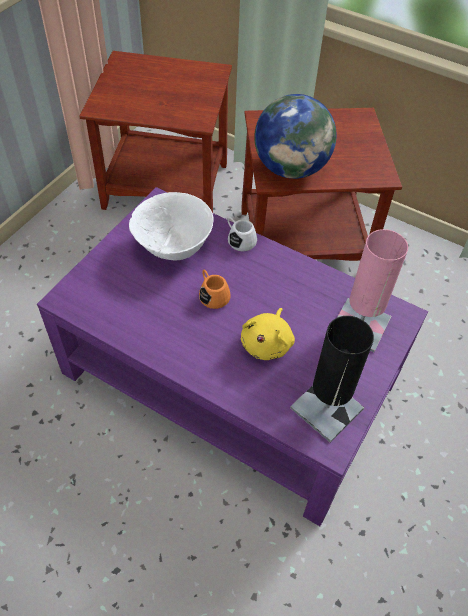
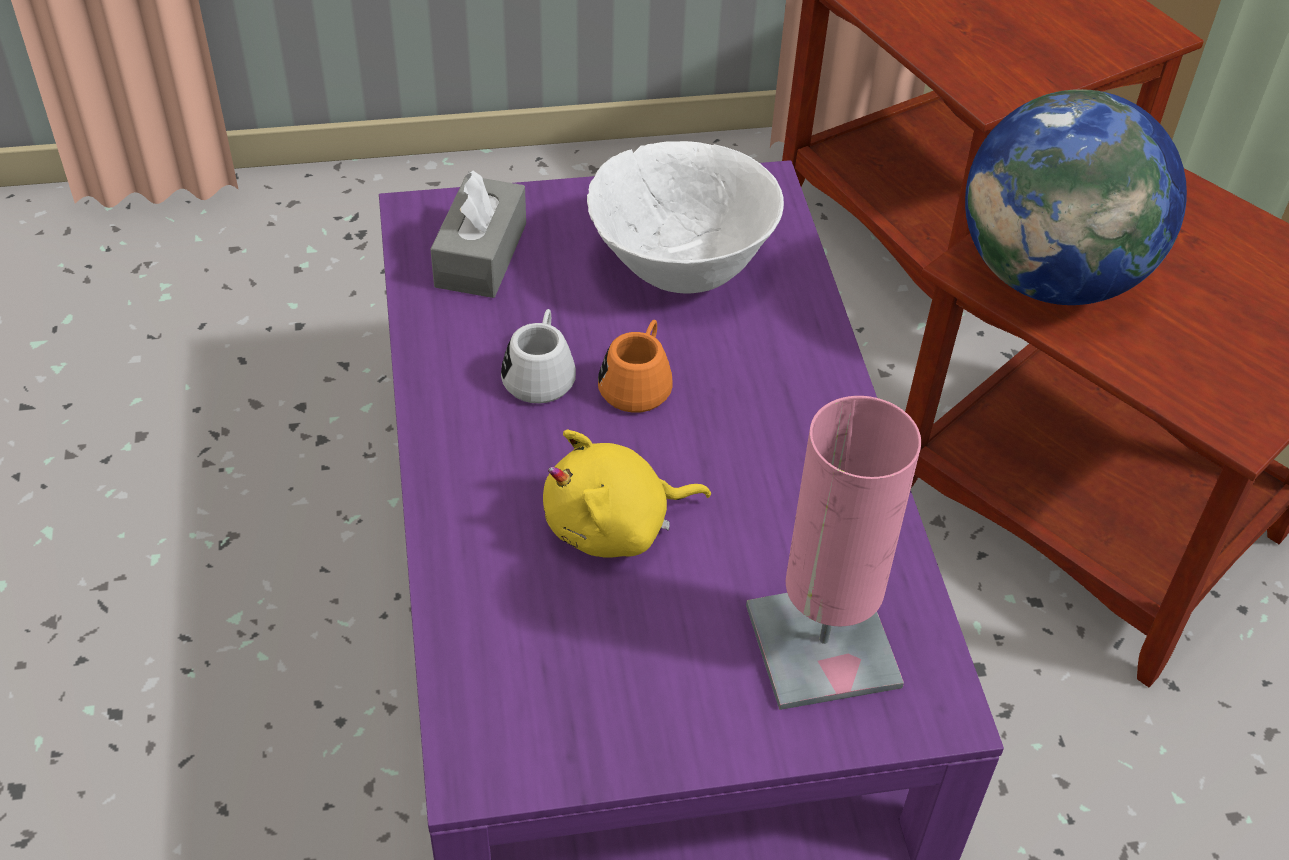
camera: 50 degrees right, 5 degrees down
(105, 295) = (481, 255): none -> grey tissue box
(239, 239) = (812, 338): white mug -> white mug (540, 372)
(326, 408) = (558, 708): black table lamp -> none

